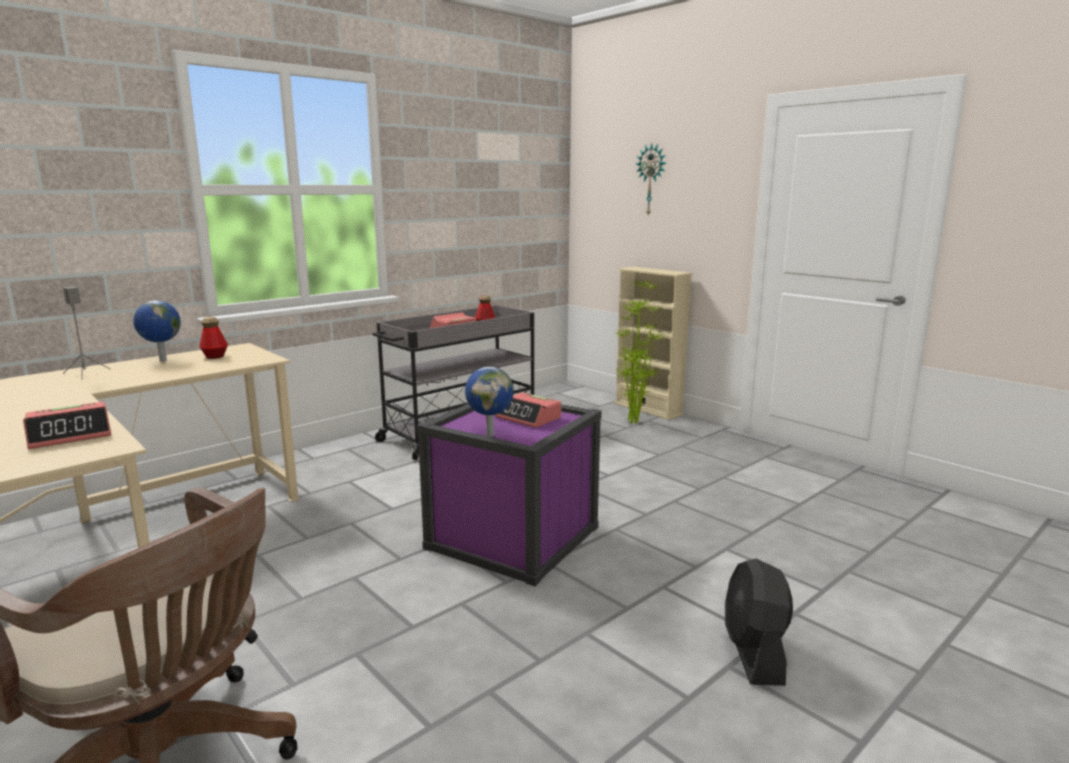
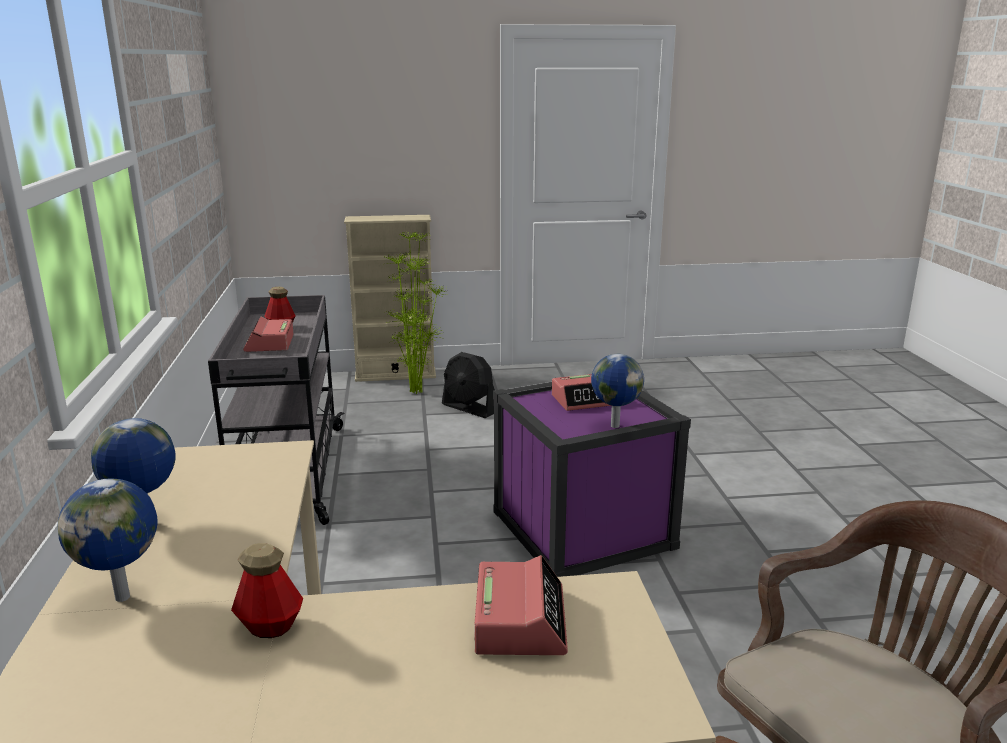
camera: 55 degrees left, 5 degrees up
(85, 374) = (124, 596): grey speaker -> globe
(215, 356) = (196, 481): bottle -> bottle (270, 626)
(651, 180) = (358, 112): wall clock -> none
(754, 653) = (832, 502): black fan -> black fan (470, 408)

